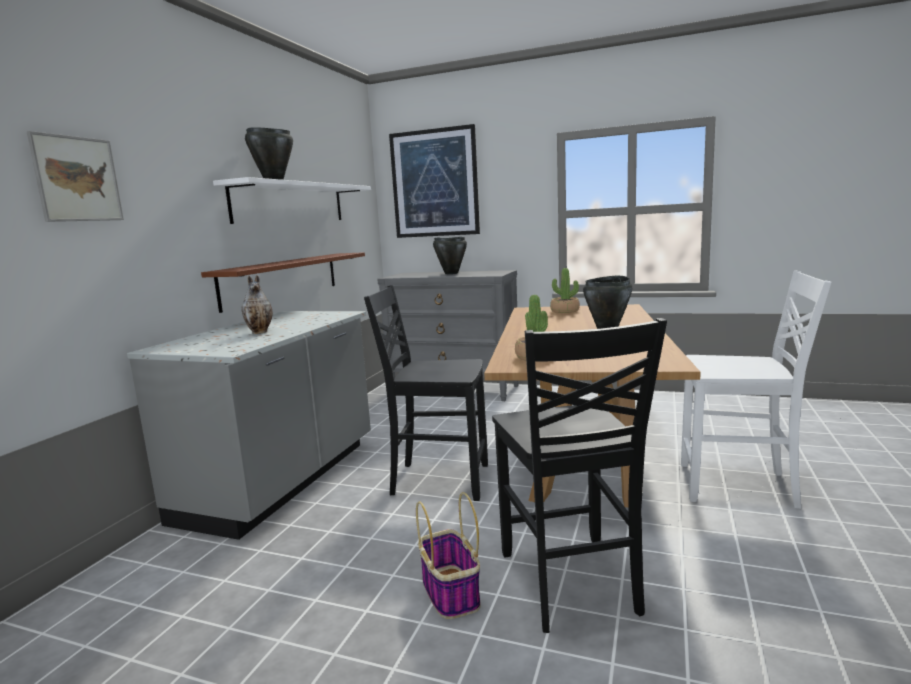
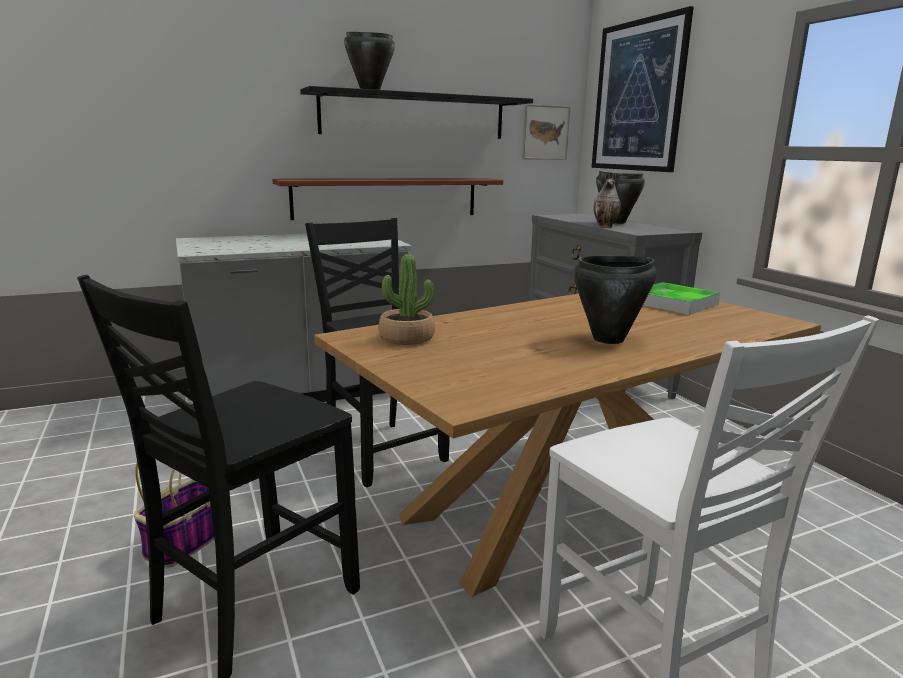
camera: 45 degrees right, 5 degrees up
(77, 179) = (146, 86): picture -> picture (545, 132)
(260, 332) = (277, 243): vase -> vase (606, 226)
(291, 203) = (414, 116): white shelf -> black shelf
(564, 311) = (674, 303): potted plant -> tray

